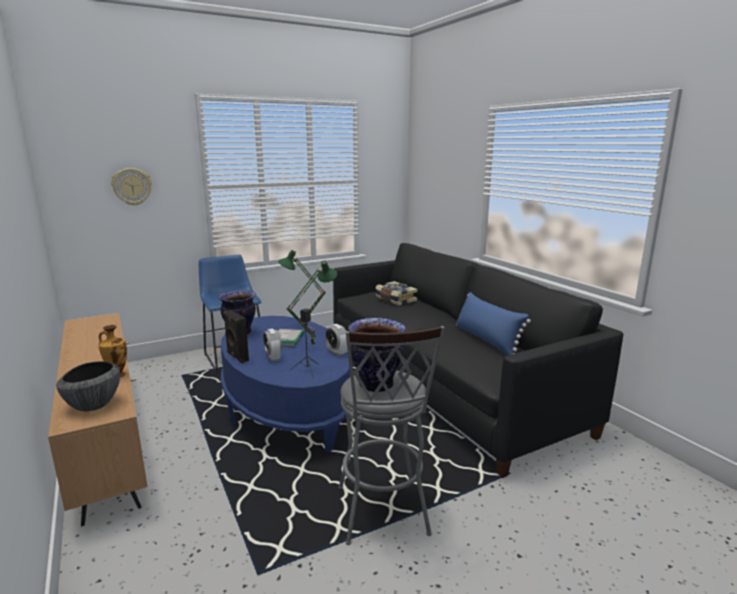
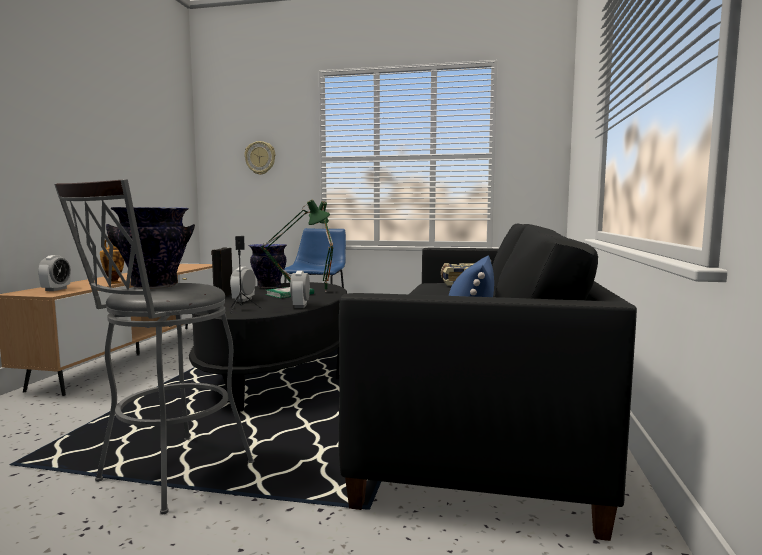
camera: 40 degrees right, 10 degrees down
(93, 405) = (56, 289): bowl -> alarm clock
(287, 408) = (279, 373): blue coffee table -> black coffee table

